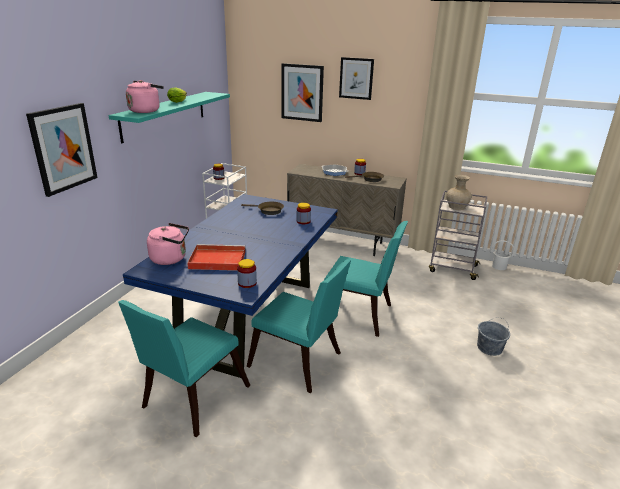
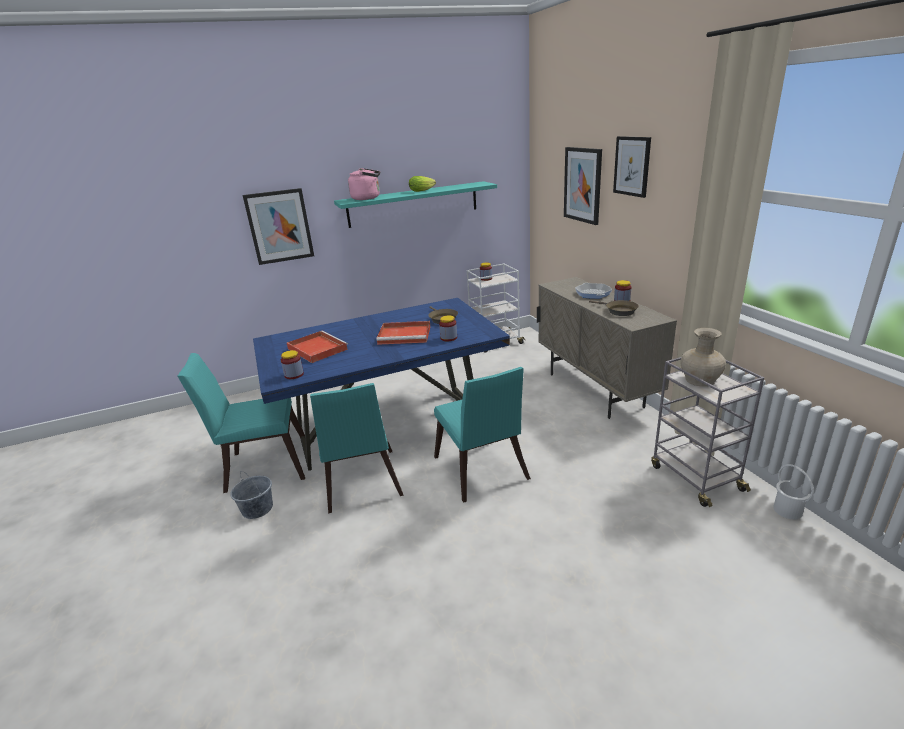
camera: 50 degrees right, 0 degrees up
(171, 259) = (295, 337): pink kettle -> none
(267, 228) = (405, 335): none -> red tray
(489, 348) = (566, 594): grey bucket -> grey bucket (257, 509)

